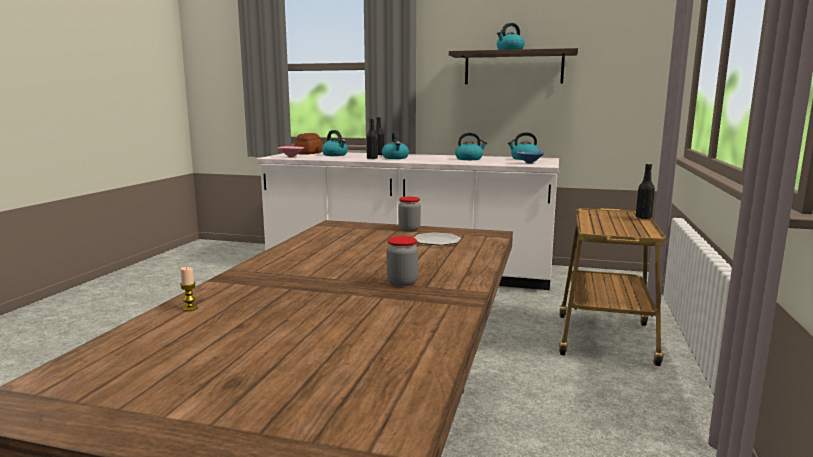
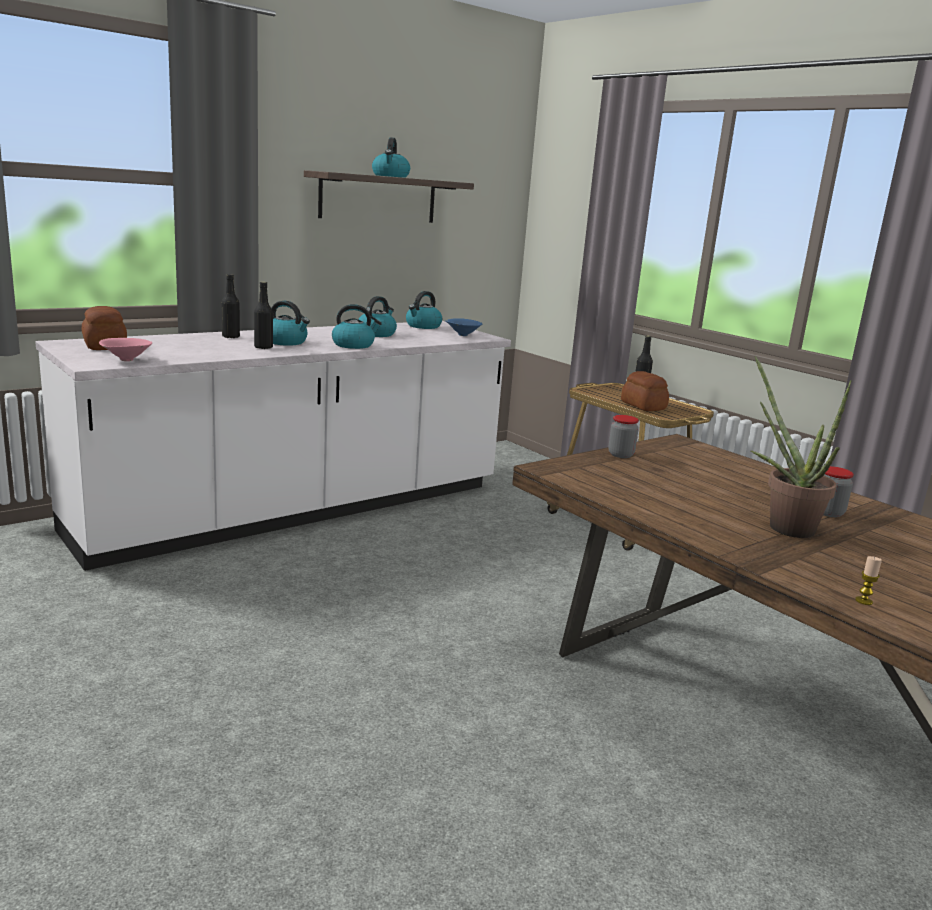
camera: 55 degrees left, 5 degrees up
(333, 275) = (782, 525): none -> potted plant
(335, 155) = (170, 345): kettle -> kettle (354, 345)
(436, 241) = (687, 462): plate -> none
(598, 224) = (643, 406): none -> bread

